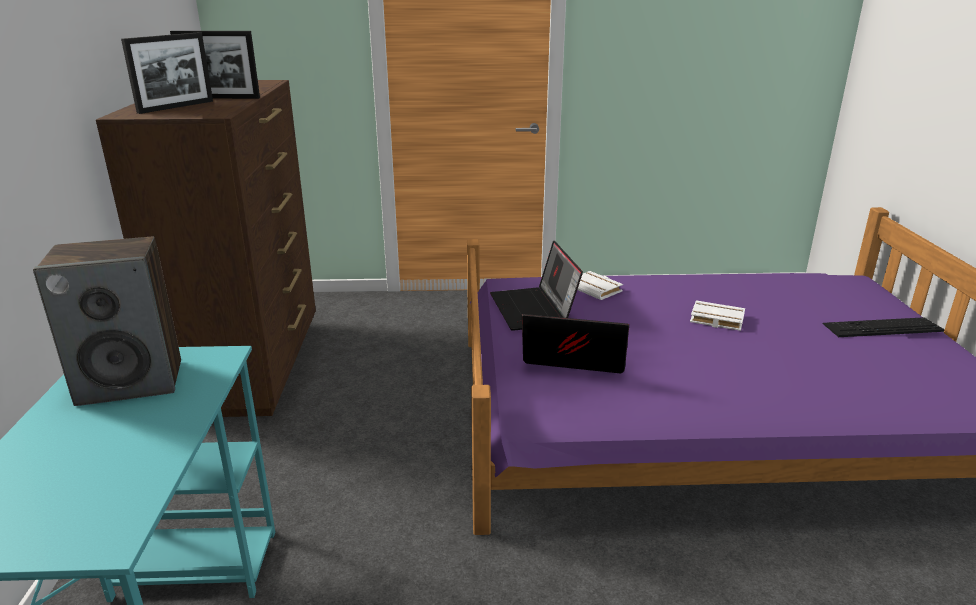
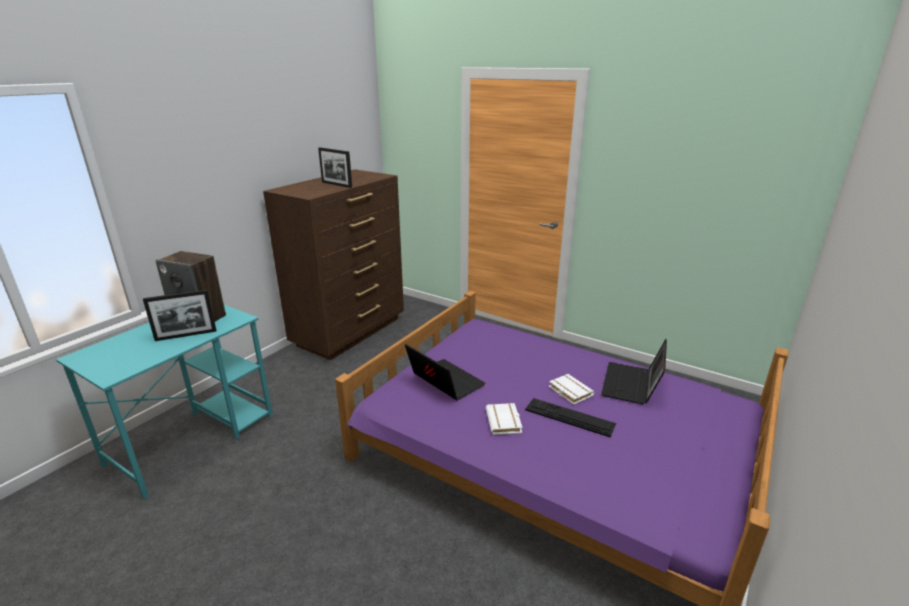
camera: 35 degrees right, 0 degrees up
(176, 107) = (306, 188): picture frame -> picture frame (186, 335)
(534, 309) = (467, 346): laptop -> laptop (632, 385)
(596, 289) = (523, 345): white book -> white book (505, 422)
(882, 327) = (690, 444): keyboard -> keyboard (569, 417)

